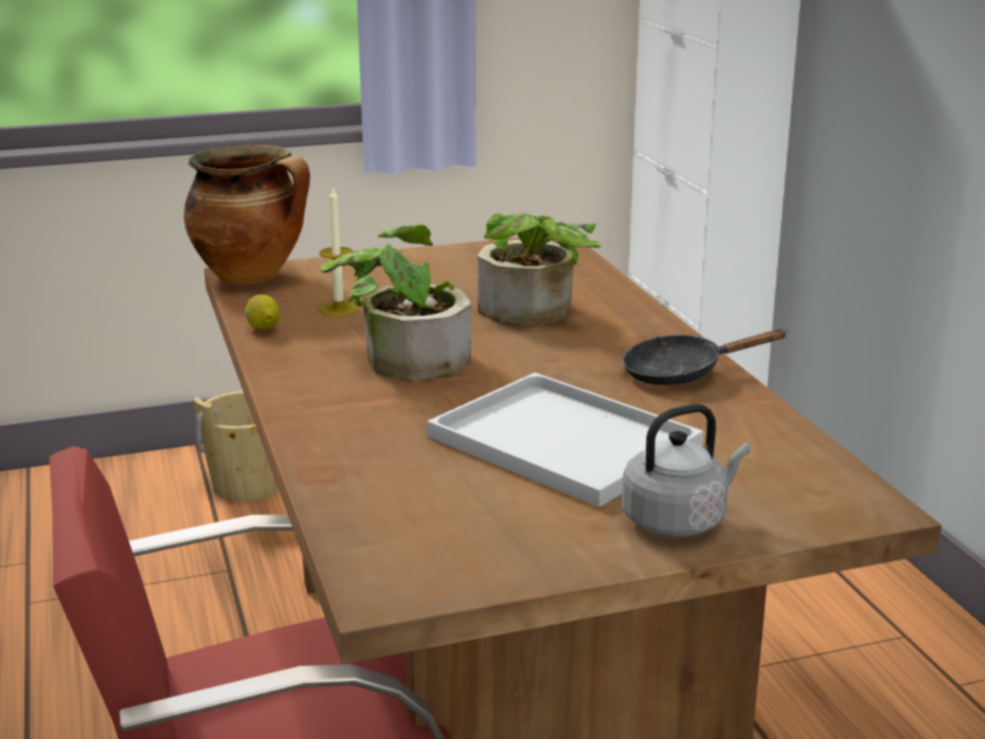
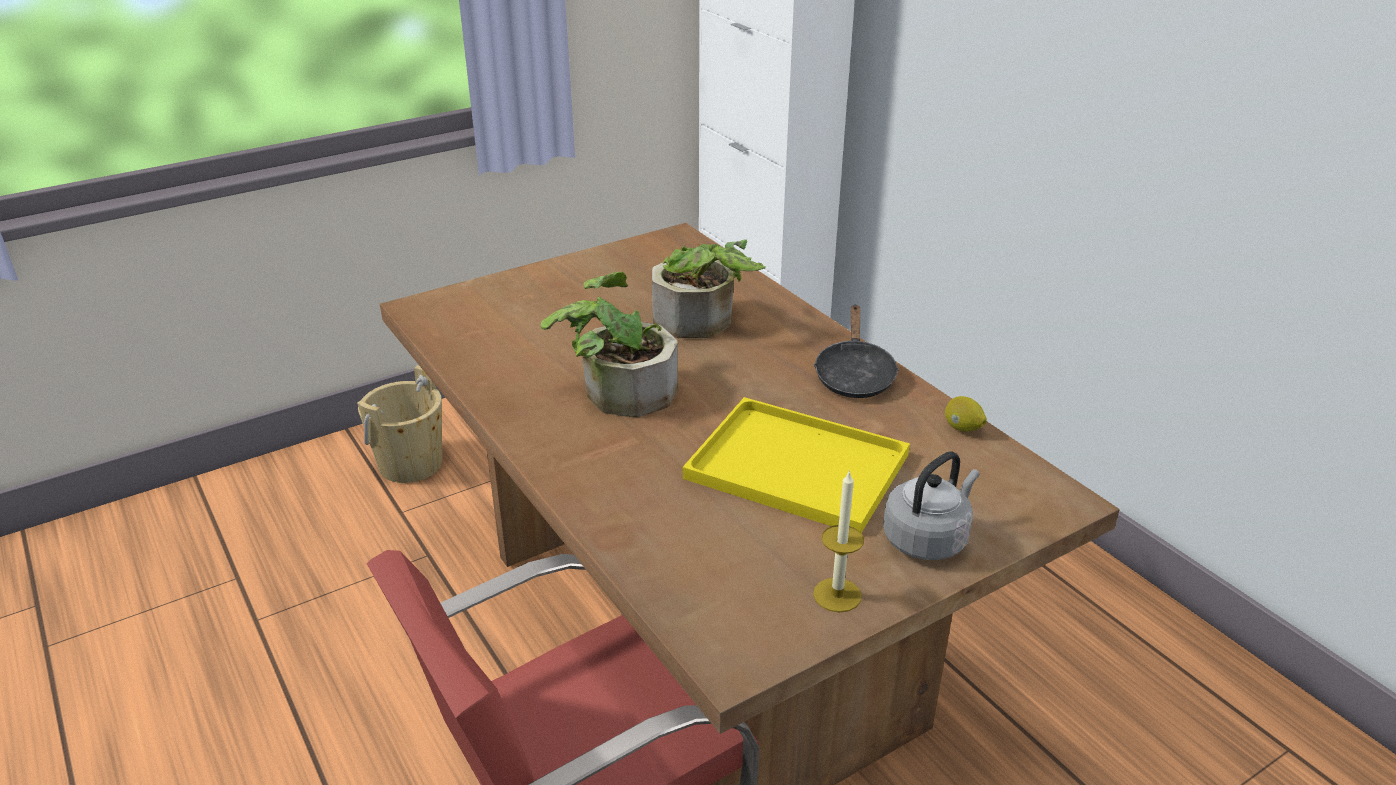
camera: 15 degrees left, 10 degrees up
(252, 276) = (431, 308): cooking pot -> none
(263, 329) = (474, 372): lemon -> lemon (962, 428)
(339, 309) = (530, 339): candle -> candle (837, 595)
(558, 440) = (792, 466): white tray -> yellow tray
(682, 373) = (854, 375): black frying pan -> black frying pan turned 60 degrees counterclockwise

